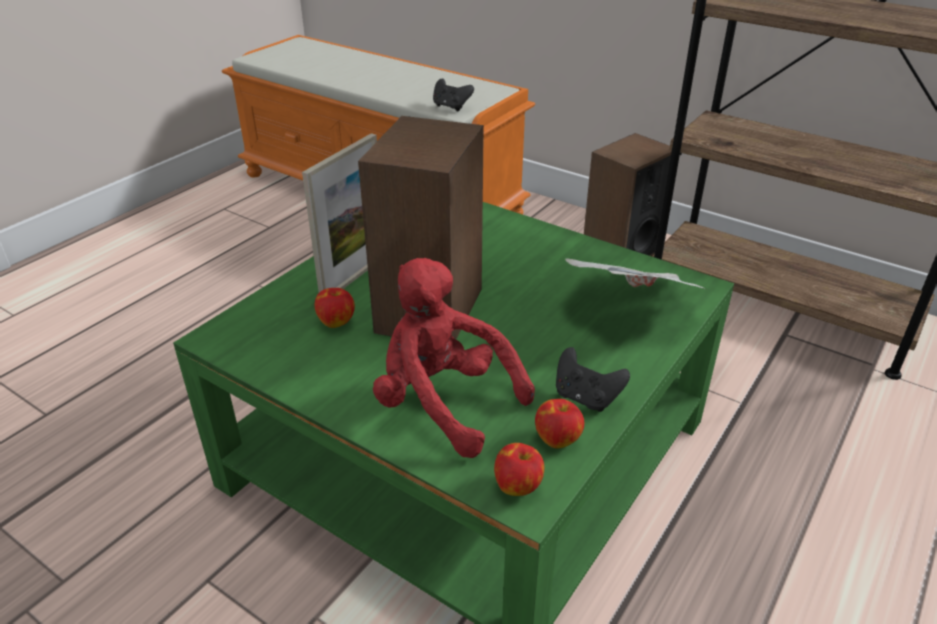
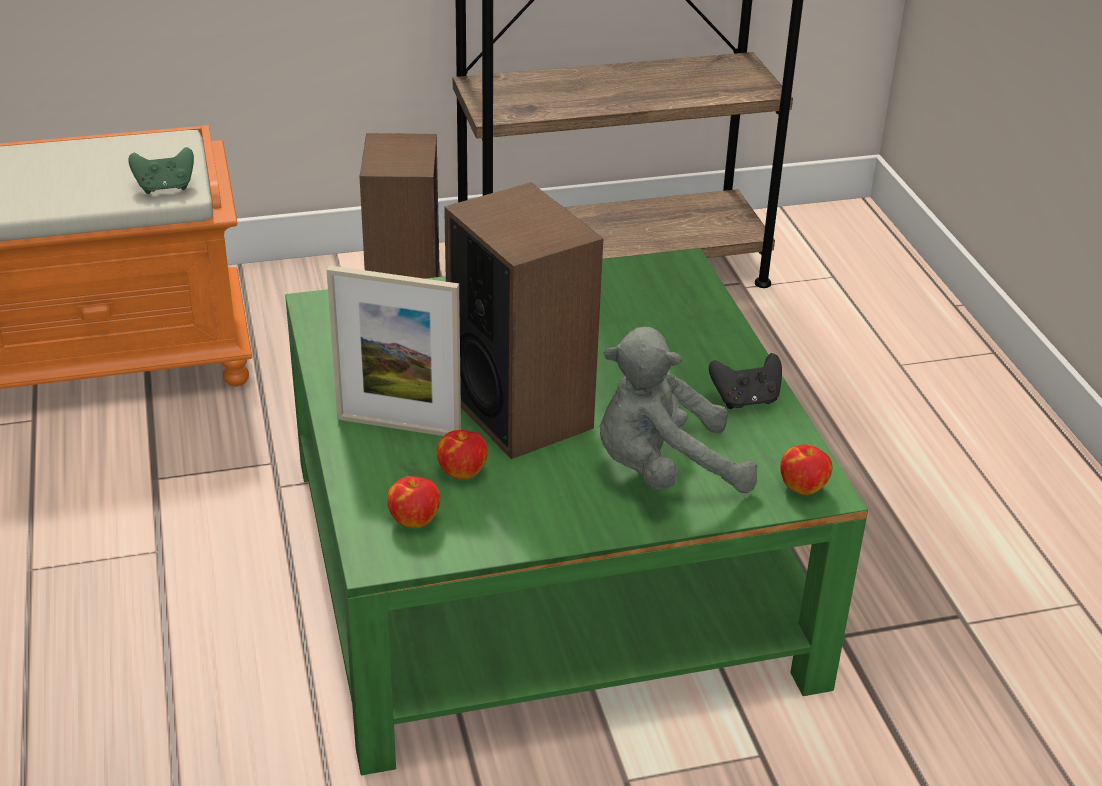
camera: 50 degrees left, 0 degrees up
(354, 278) = (398, 426): picture frame -> picture frame turned 120 degrees clockwise
(443, 403) = (663, 471): red plush toy -> grey plush toy
(451, 107) = (165, 187): black game controller -> green game controller
(558, 439) = (775, 440): apple -> apple (414, 519)
(634, 304) = (663, 308): newspaper -> none

